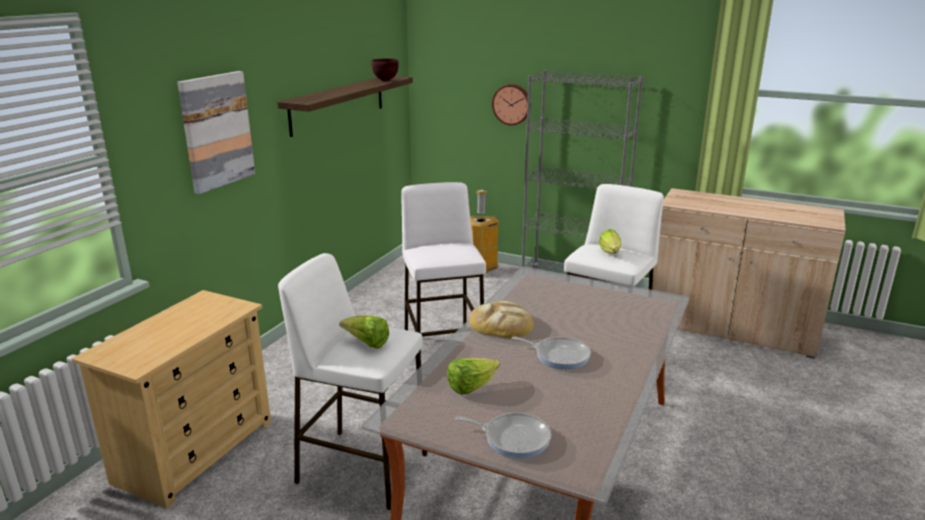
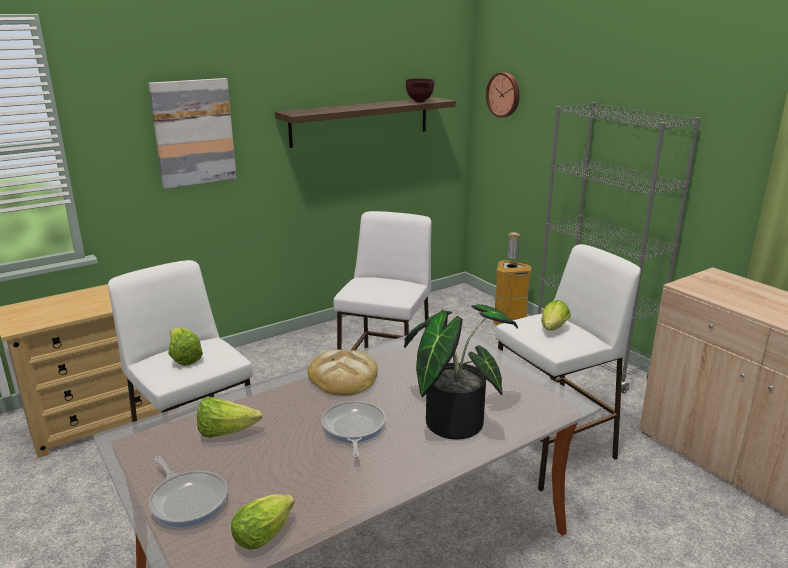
camera: 30 degrees right, 0 degrees up
(512, 104) = (560, 140): wall clock -> wall clock (504, 95)
(559, 355) = (353, 428): frying pan -> frying pan turned 150 degrees counterclockwise
(598, 436) = (266, 533): none -> lettuce
(614, 329) = (452, 419): none -> potted plant

